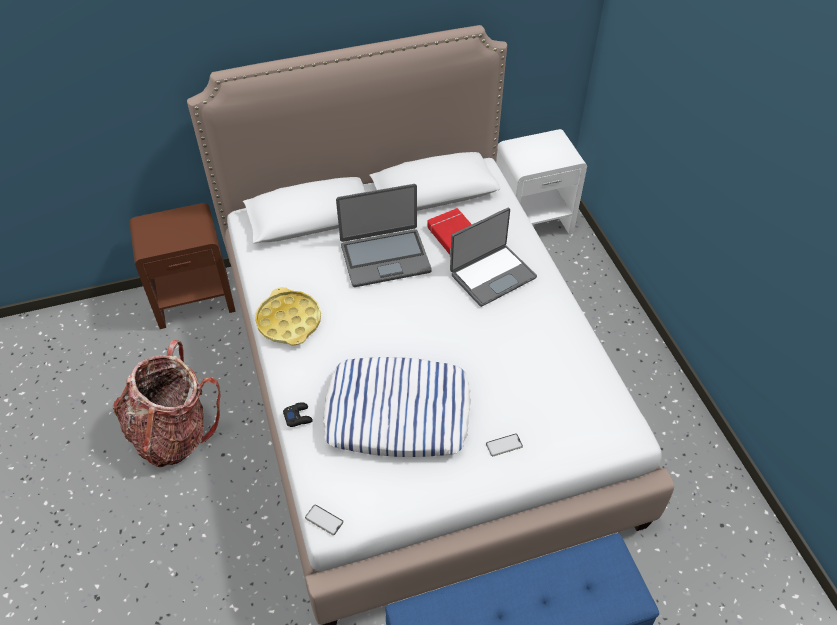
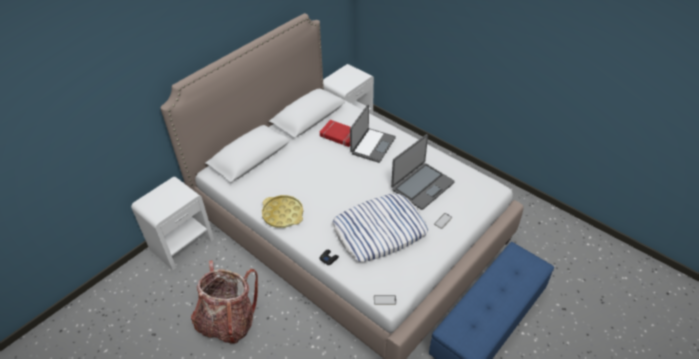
camera: 30 degrees left, 5 degrees down
(194, 299) = (182, 244): brown nightstand -> white nightstand
(385, 257) = (309, 160): laptop -> laptop (422, 186)

